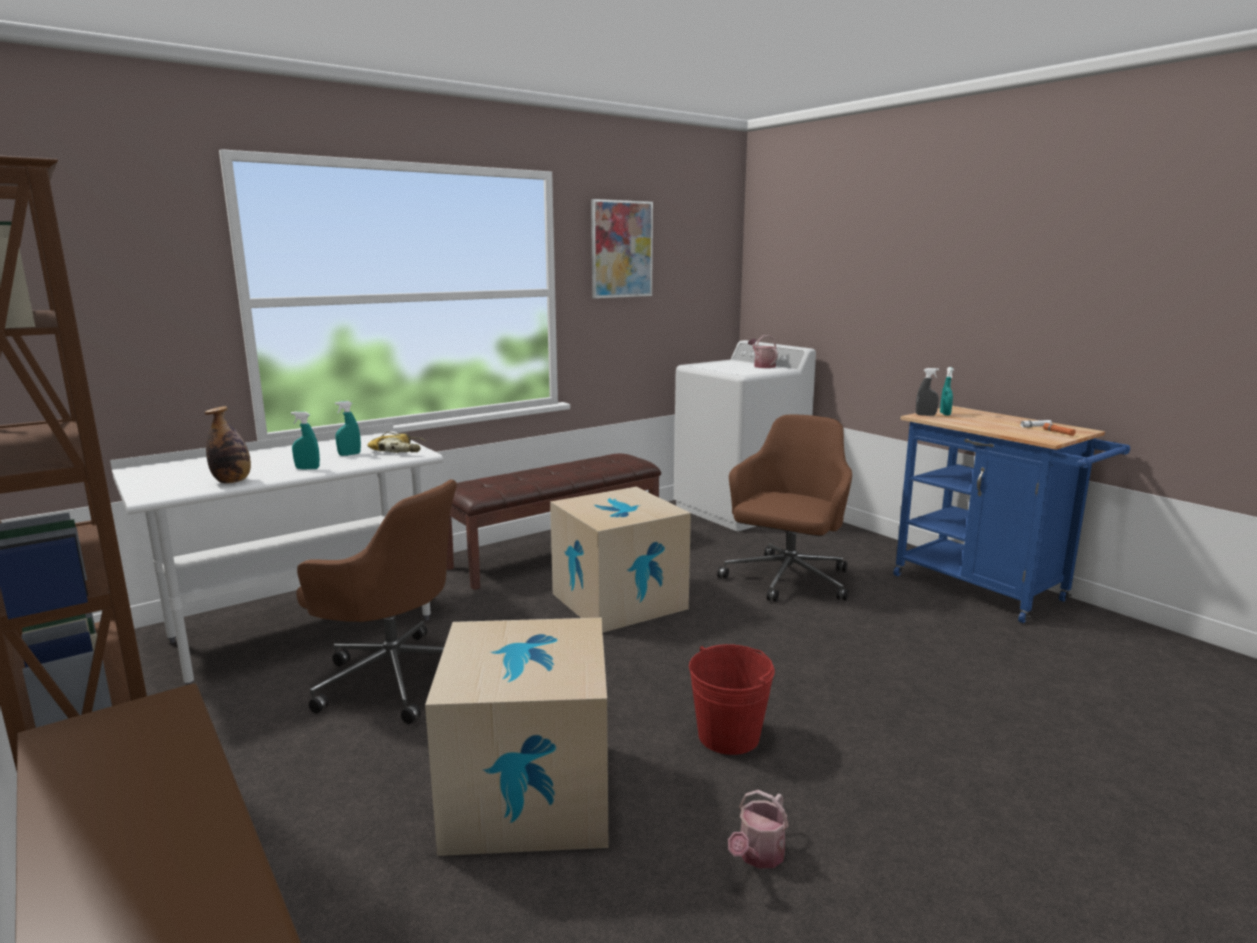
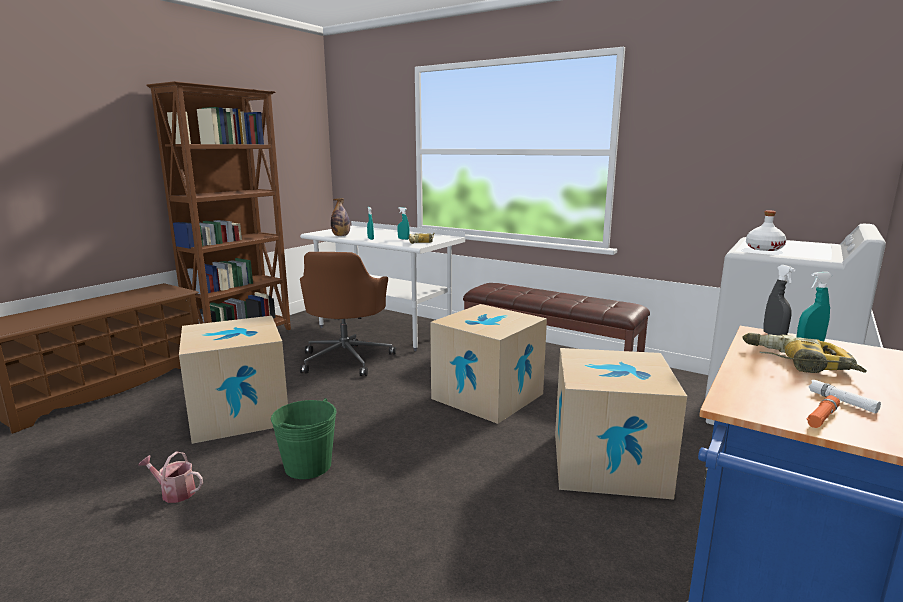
camera: 70 degrees right, 0 degrees up
(621, 249) = (697, 112): picture -> none
(728, 736) = (308, 466): red bucket -> green bucket
(738, 370) = (764, 248): none -> white bottle
(762, 366) = (820, 252): watering can -> none
(787, 580) = (608, 463): brown office chair -> cardboard box
(978, 421) = (796, 363): none -> power drill

